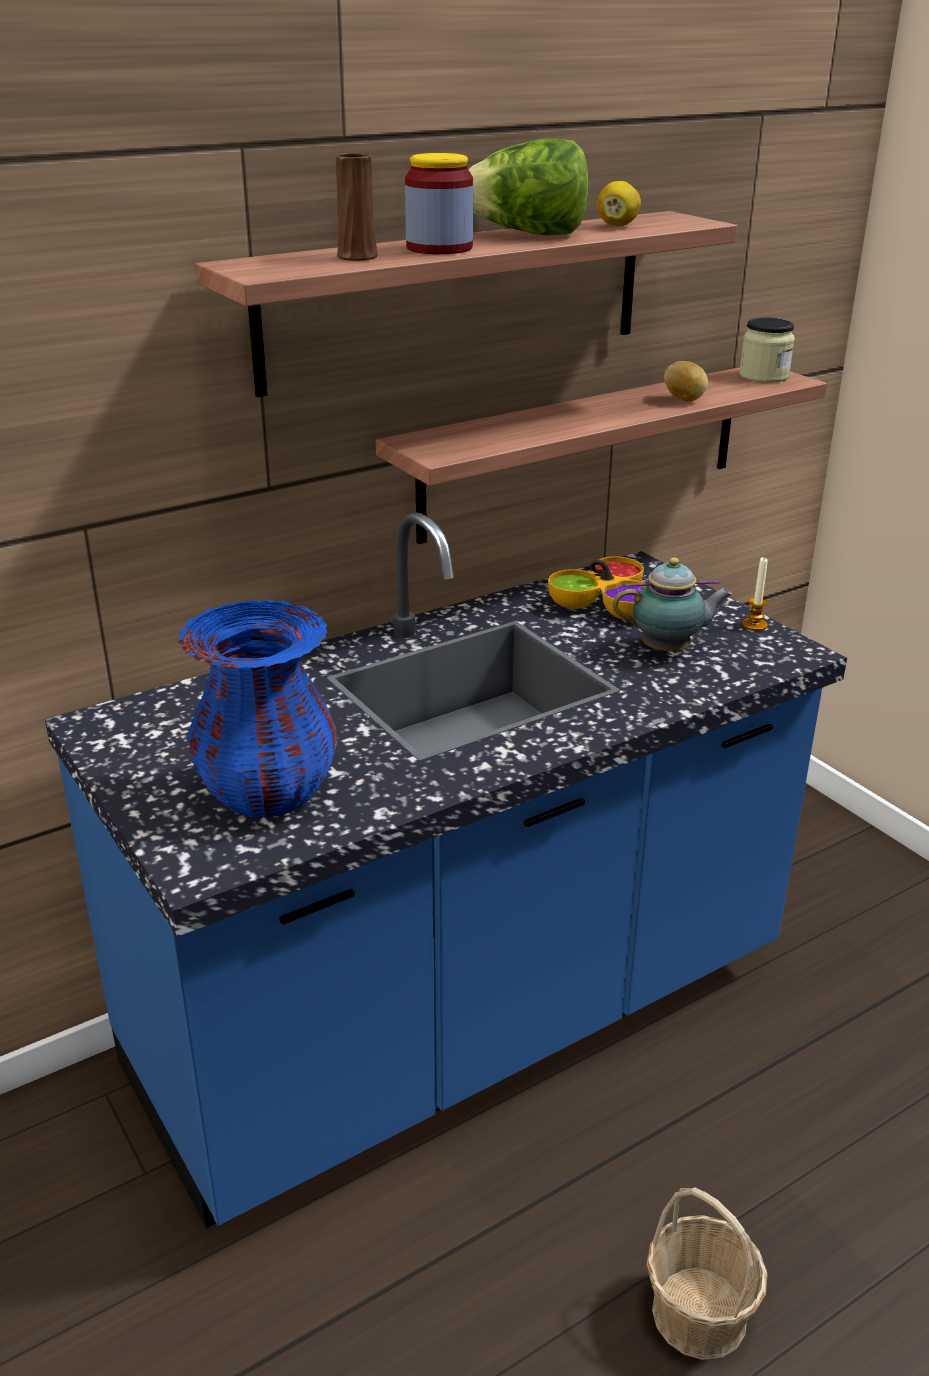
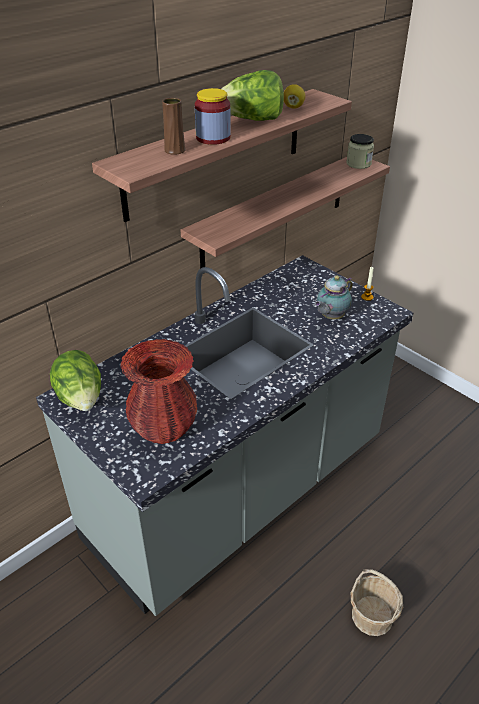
camera: 10 degrees left, 10 degrees up
(127, 731) = (81, 399): none -> lettuce
(268, 793) = (164, 428): blue vase -> red vase
(462, 1020) = (239, 491): blue counter -> grey counter
(605, 603) = (293, 291): bowl -> none
(669, 650) = (331, 317): teapot -> teapot turned 150 degrees clockwise
(685, 399) = (325, 185): potato -> none

